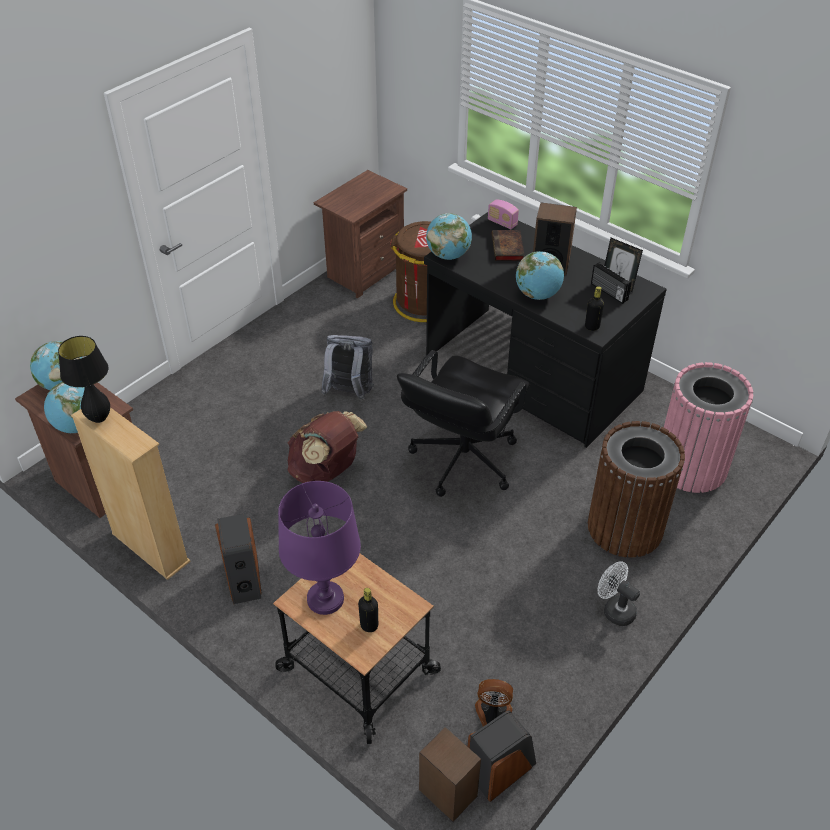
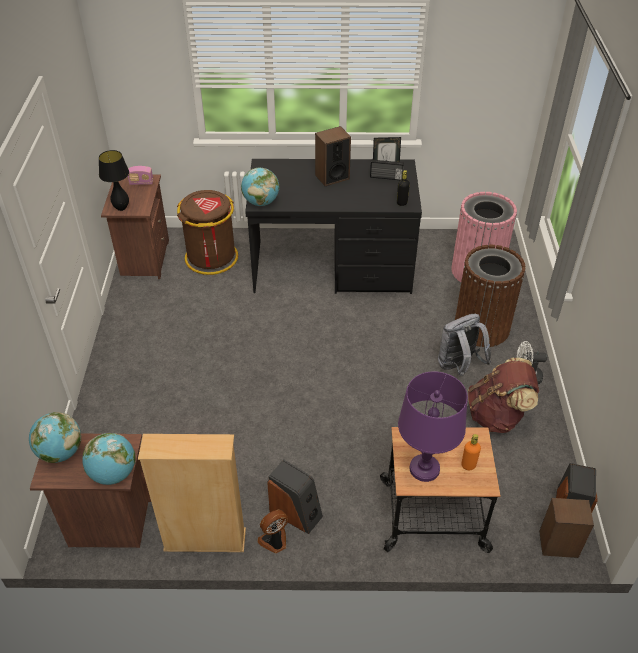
camera: 40 degrees left, 0 degrees up
(99, 418) = (165, 446): black table lamp -> black table lamp (121, 208)
(326, 470) = (270, 406): brown backpack -> brown backpack (497, 415)
(349, 393) = (228, 345): grey backpack -> grey backpack (458, 366)
(369, 625) = (468, 465): black bottle -> orange bottle
(462, 460) = (349, 344): black office chair -> none
(492, 715) = (532, 482): fan -> fan (274, 541)
(502, 223) = (270, 165): radio -> radio (141, 183)
(508, 249) = (294, 180): book -> none
(537, 295) = (347, 199): globe -> none

